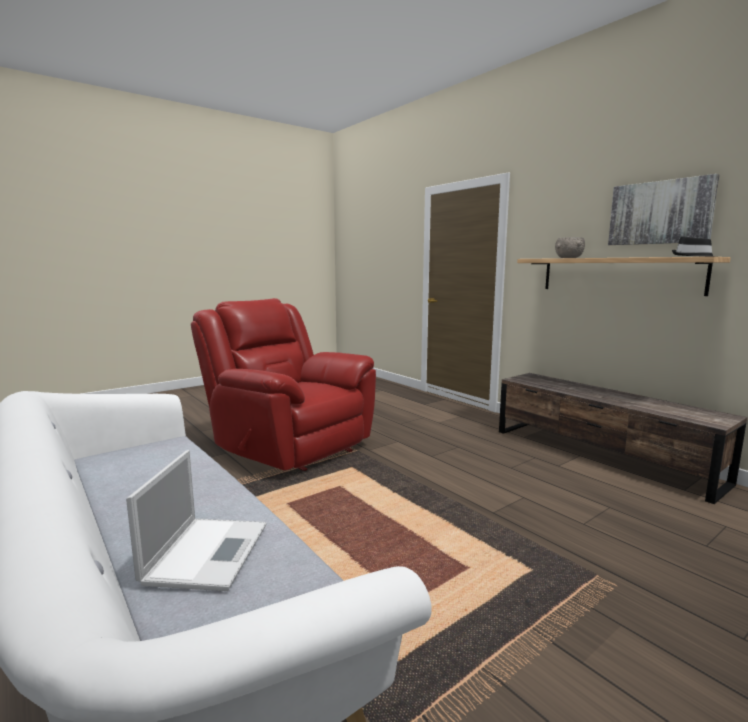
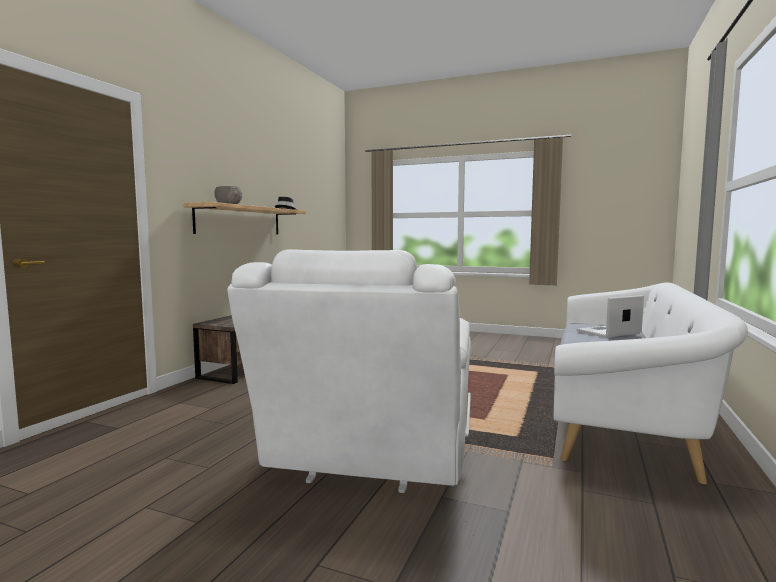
camera: 120 degrees left, 5 degrees down
(288, 445) = (368, 464): red armchair -> white armchair
(660, 212) = (254, 177): picture -> none

